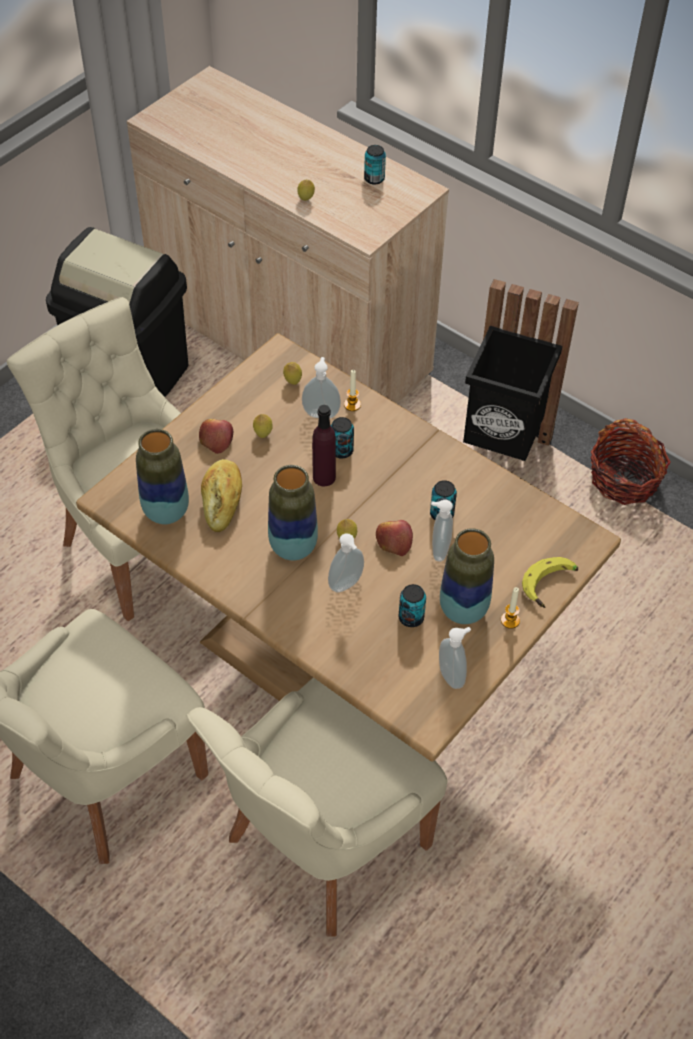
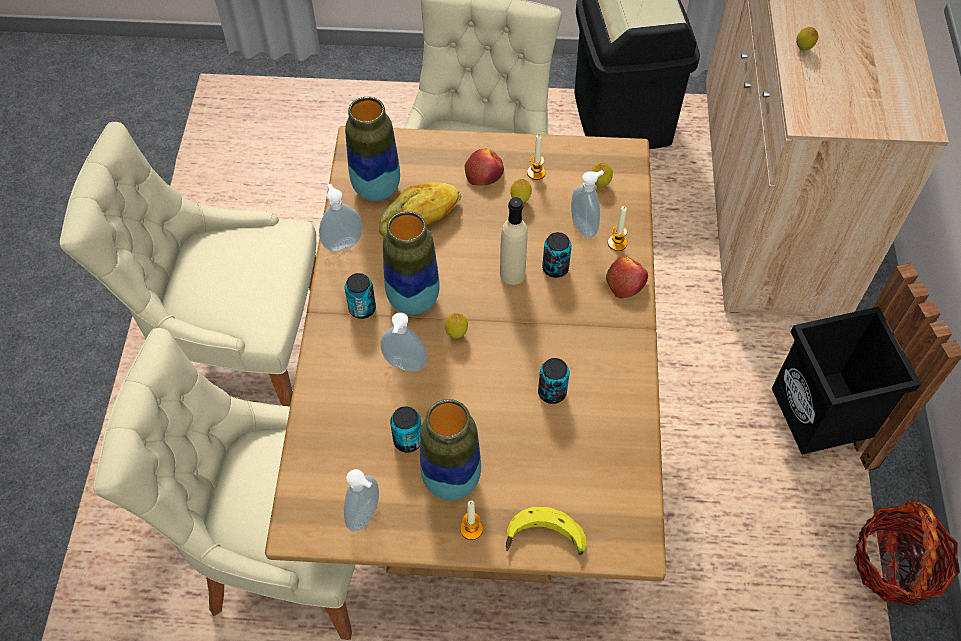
camera: 55 degrees right, 5 degrees up
(246, 410) = (536, 173): none -> candle
(324, 477) = (512, 274): purple bottle -> beige bottle
(374, 179) = (890, 80): can -> can (362, 308)
(393, 541) = (485, 373): apple -> apple (625, 281)
(438, 550) = (505, 415): soap dispenser -> soap dispenser (342, 243)

